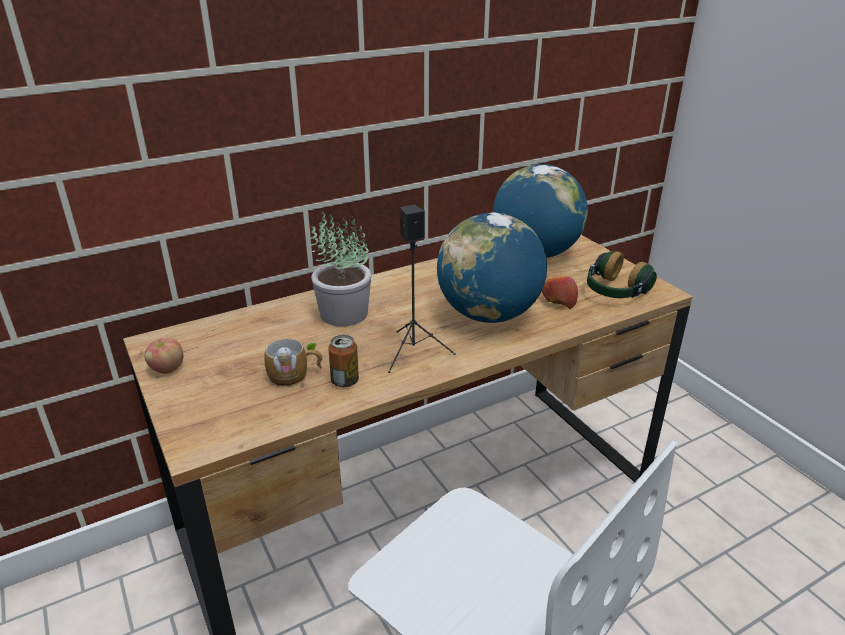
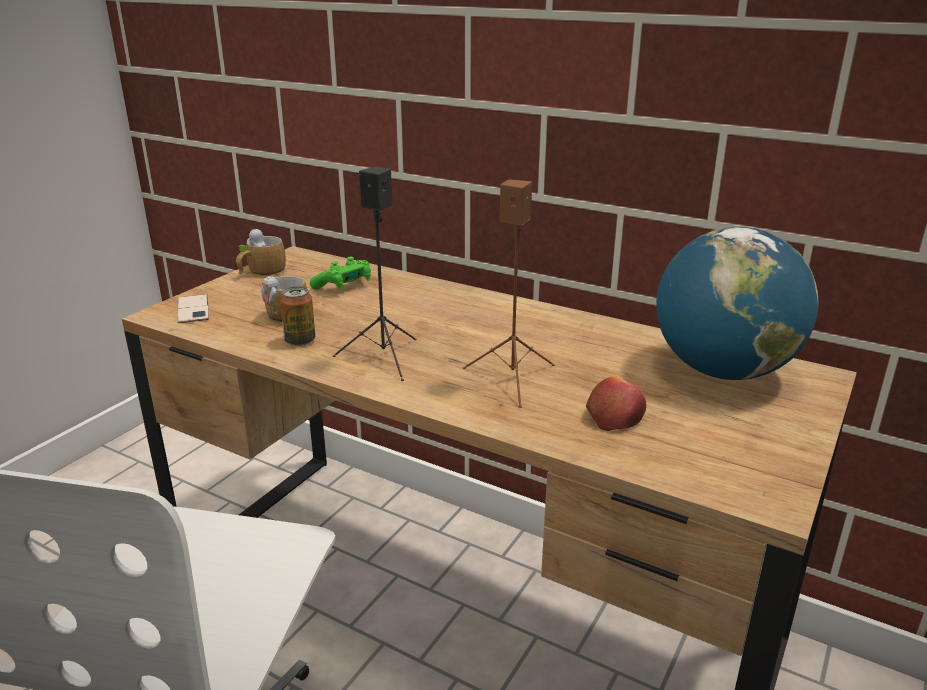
camera: 60 degrees right, 5 degrees down
(167, 369) = (261, 272): apple -> mug
(209, 425) = (193, 309): none -> phone
(261, 335) = (344, 286): none -> green game controller
(342, 313) = (421, 306): potted plant -> none
(488, 315) = (513, 378): globe -> brown speaker
(615, 292) = (704, 456): headphones -> none

